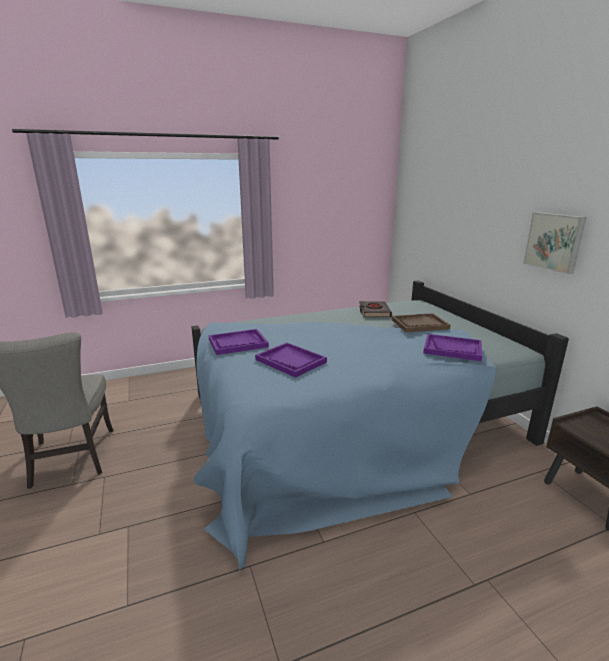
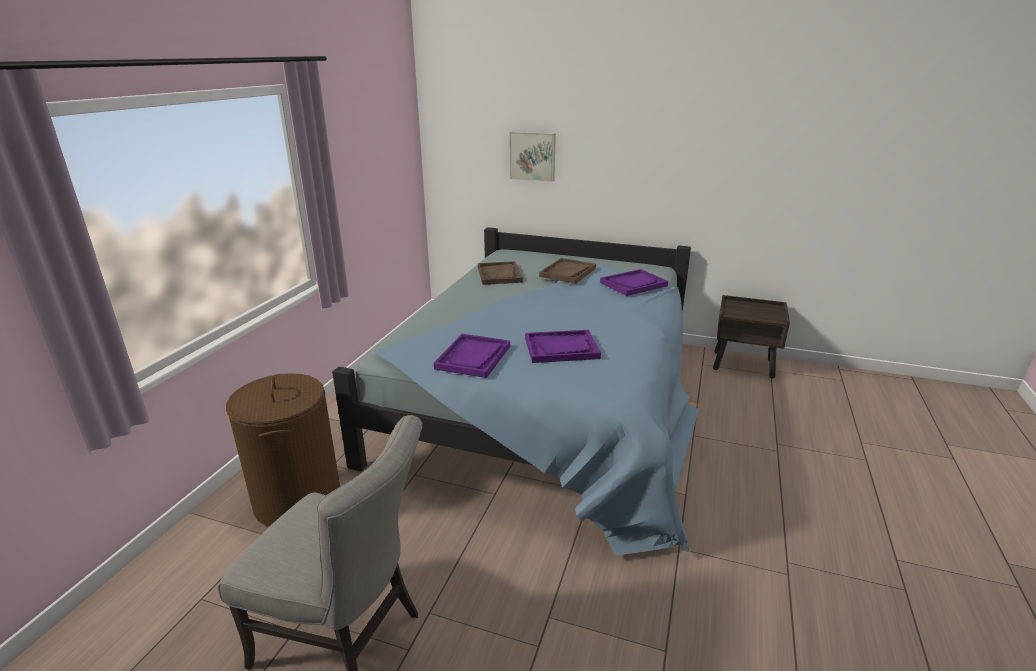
camera: 50 degrees left, 5 degrees up
(160, 394) = (297, 500): none -> brown laundry basket
(374, 312) = (499, 275): black book -> brown tray
(554, 241) = (662, 164): picture -> picture (533, 156)

